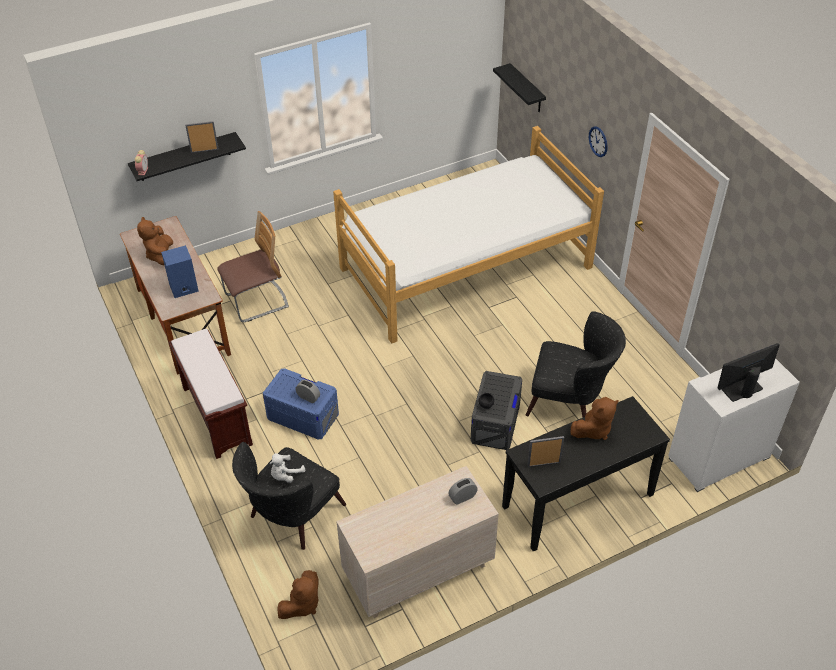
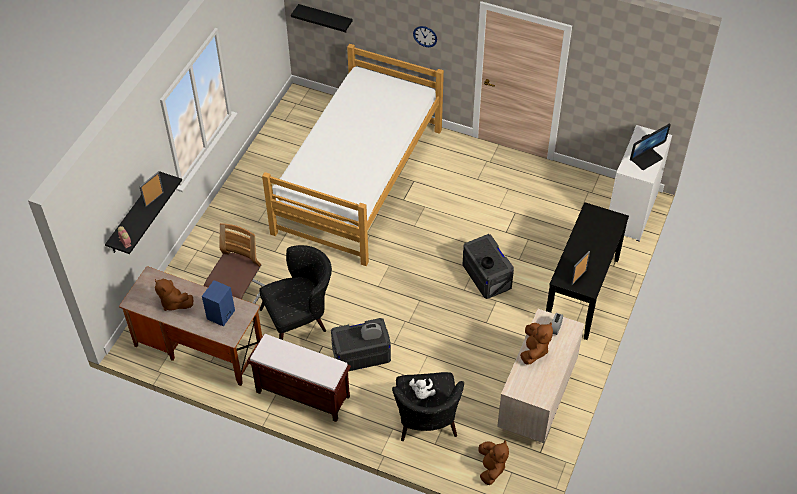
camera: 40 degrees left, 5 degrees up
(302, 416) = (361, 354): blue storage box -> grey storage box
(570, 399) = (516, 230): black armchair -> black armchair (300, 318)
(593, 429) = (584, 237): brown plush toy -> brown plush toy (534, 350)
(740, 388) = (646, 158): monitor -> monitor turned 150 degrees counterclockwise

